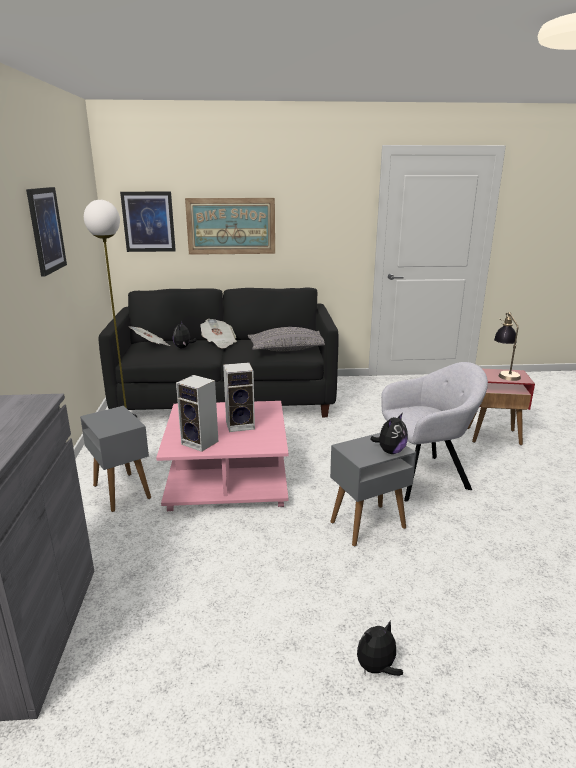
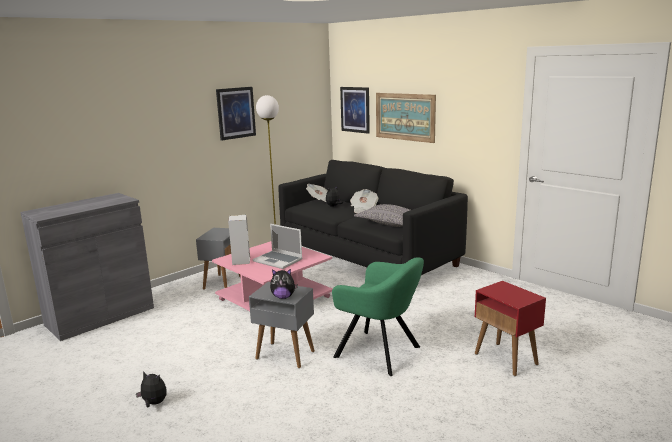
camera: 50 degrees right, 5 degrees down
(241, 425) = (278, 260): speaker -> laptop
(425, 476) = (380, 353): grey armchair -> green armchair
(504, 373) = (516, 293): table lamp -> none

